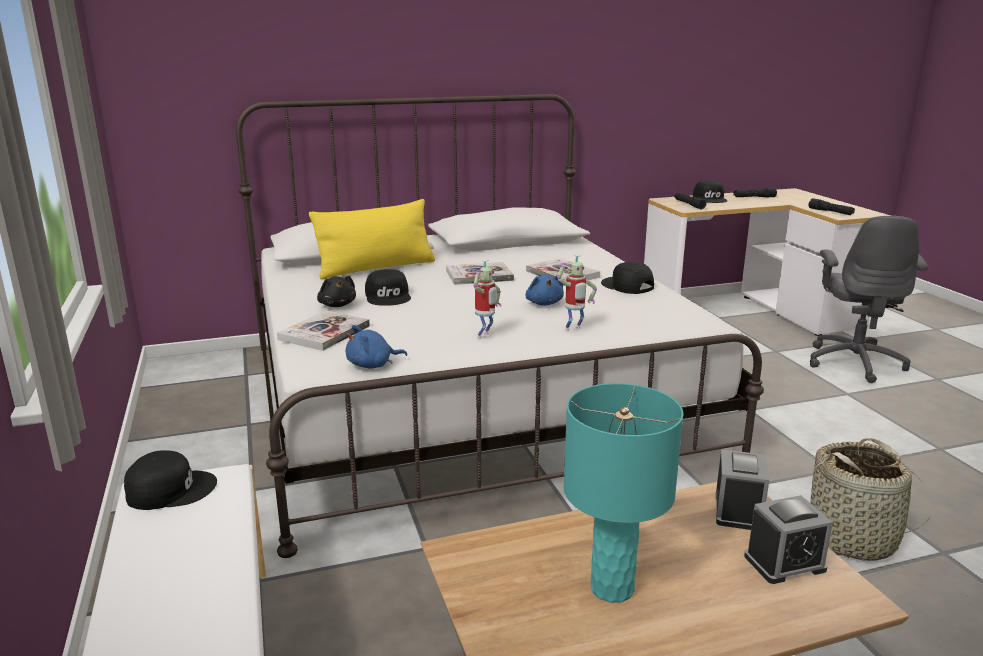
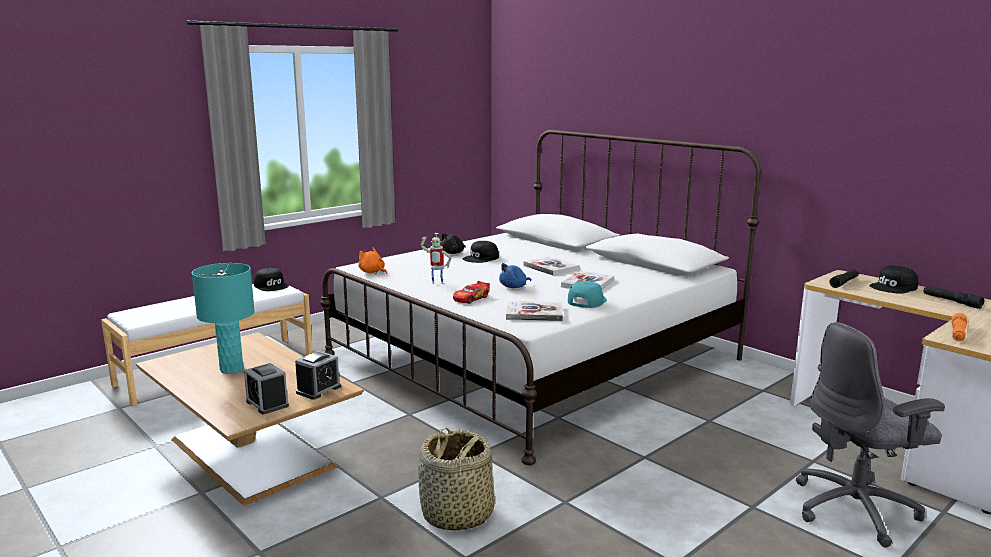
camera: 65 degrees right, 5 degrees down
(324, 333) = (408, 258): book -> book (534, 313)
(372, 365) = (372, 272): blue plush toy -> orange plush toy
(376, 268) = (531, 248): yellow pillow -> none
(573, 330) = (471, 298): toy robot -> toy car
(626, 286) = (586, 301): black cap -> turquoise cap
(738, 510) = (318, 389): alarm clock -> alarm clock turned 45 degrees counterclockwise
(830, 212) = (957, 333): black flashlight -> orange flashlight

